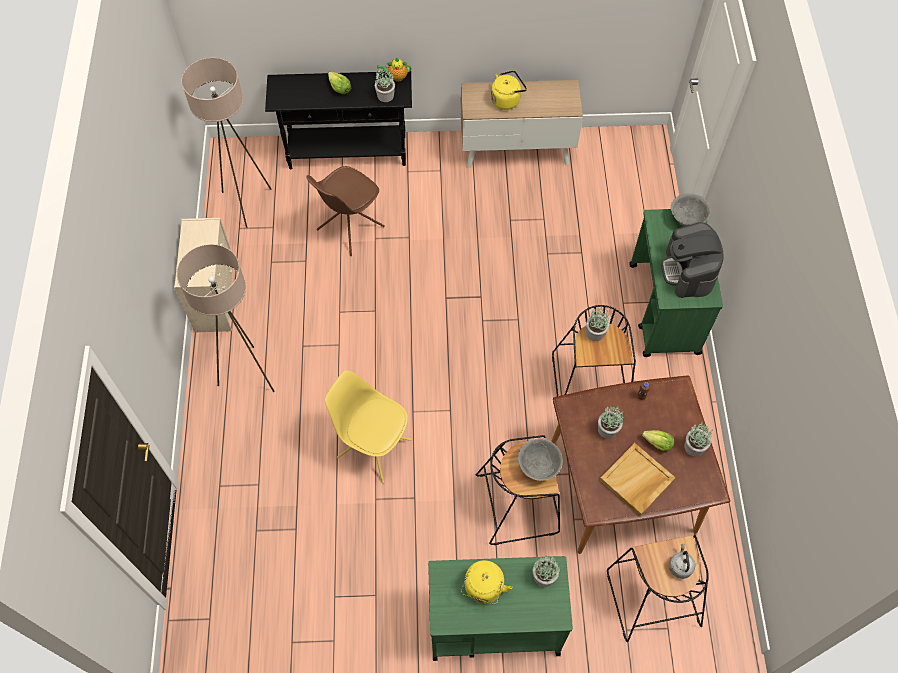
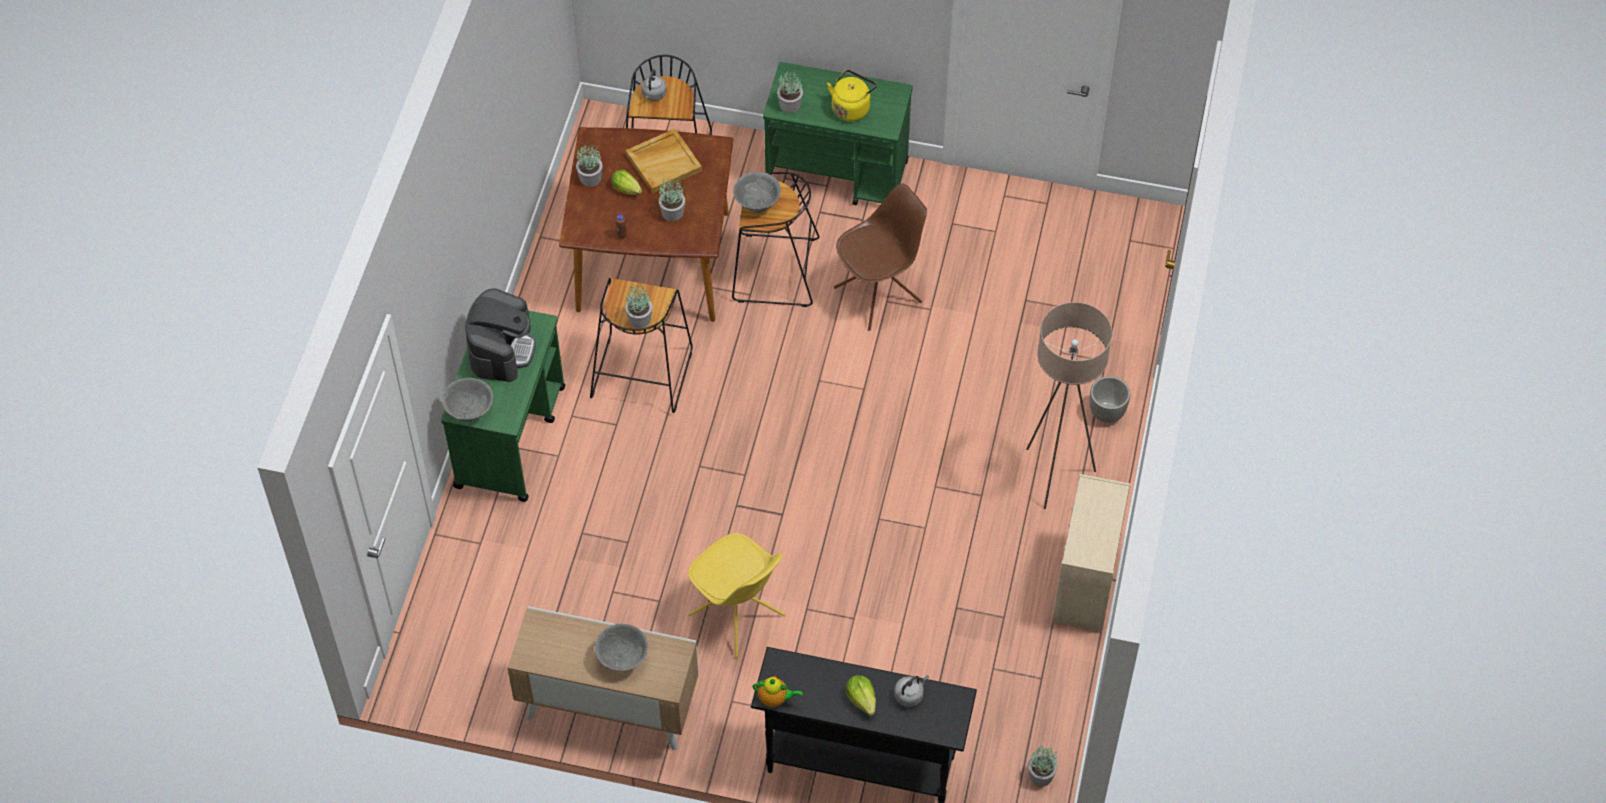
camera: 165 degrees left, 5 degrees down
(213, 438) = (1107, 412): none -> planter
(246, 203) = (1025, 715): beige floor lamp -> none
(308, 97) = (910, 695): none -> grey kettle
(349, 229) = (886, 640): brown chair -> brown chair (879, 294)
(373, 447) = (921, 361): yellow chair -> yellow chair (738, 616)
(385, 95) = (799, 671): potted plant -> potted plant (1041, 776)
(507, 100) = (622, 658): yellow kettle -> grey bowl

